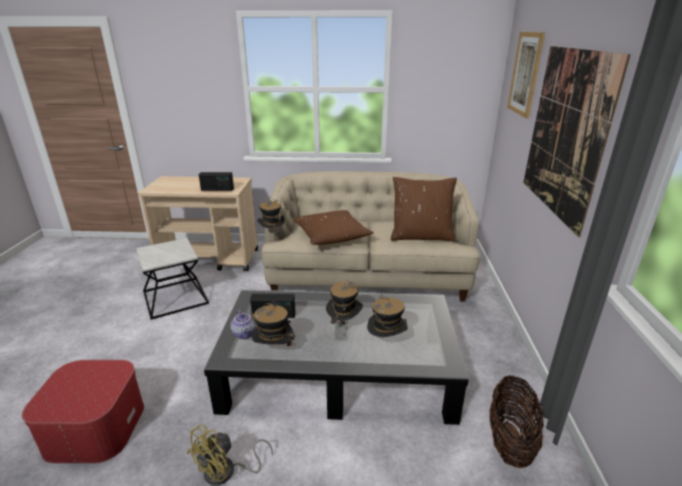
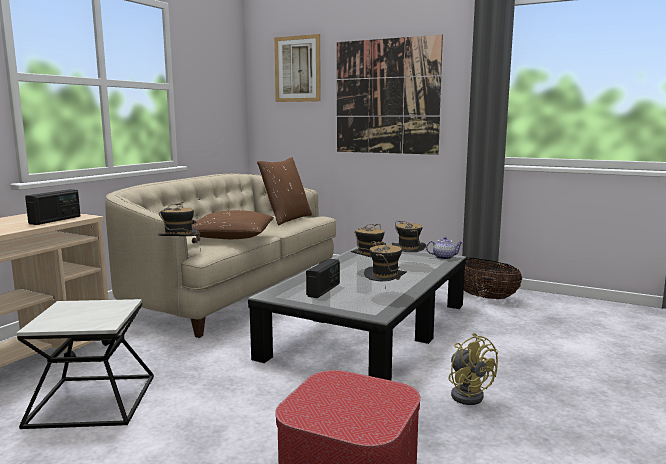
camera: 65 degrees left, 15 degrees down
(245, 334) = (344, 303): teapot -> teapot (444, 257)

